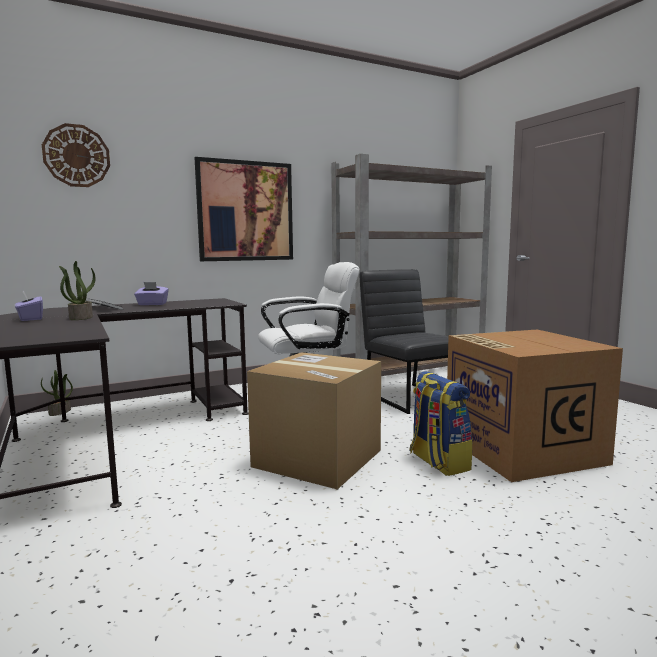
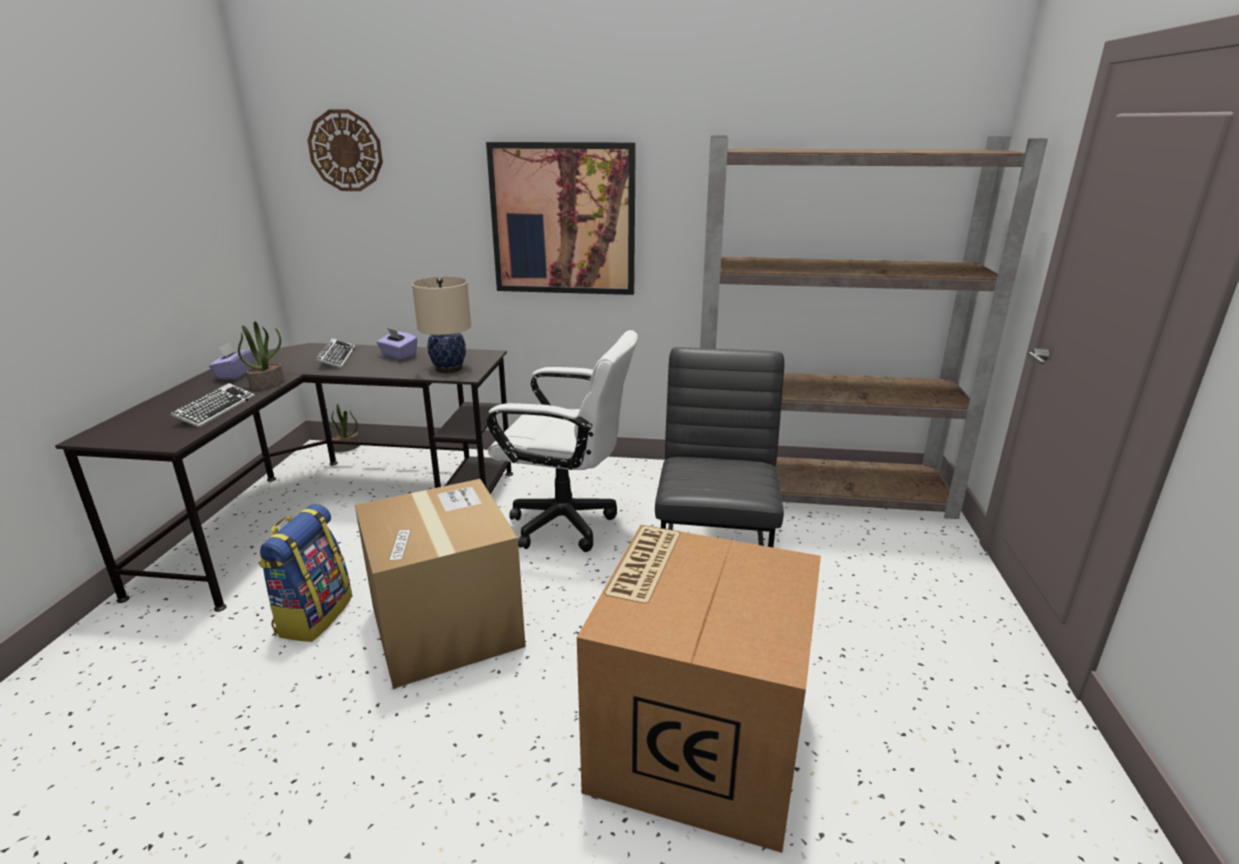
camera: 35 degrees right, 15 degrees up
(75, 327) = (215, 410): none -> keyboard
(209, 303) = (449, 368): none -> beige table lamp
(438, 462) = (554, 704): backpack -> backpack (314, 615)

